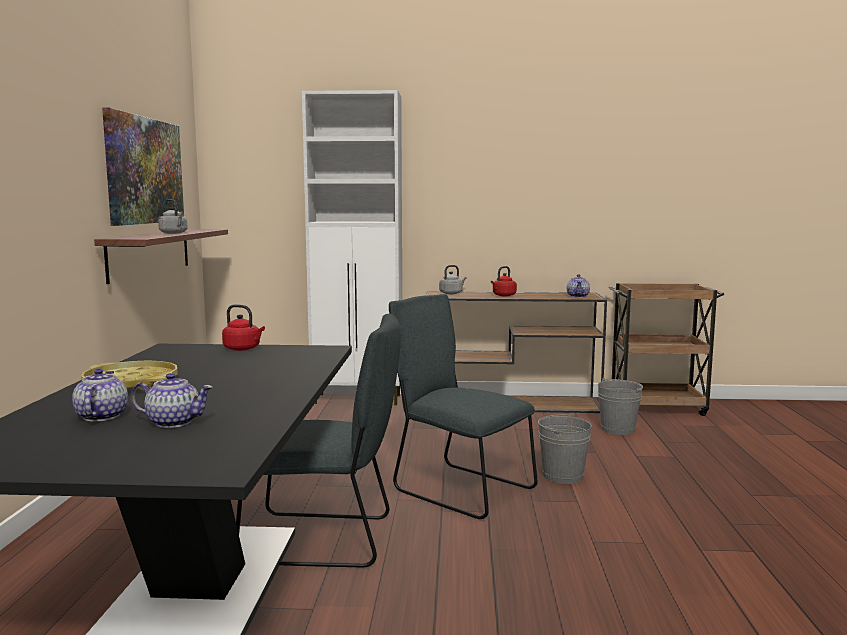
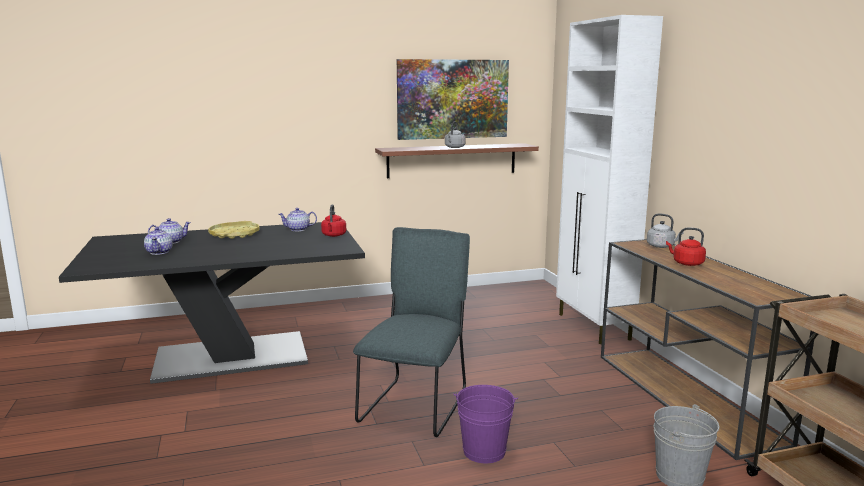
camera: 70 degrees right, 5 degrees up
(325, 540) = (302, 374): grey chair -> none
(563, 475) = (484, 451): grey bucket -> purple bucket
(578, 296) = (754, 292): teapot -> teapot (298, 229)

